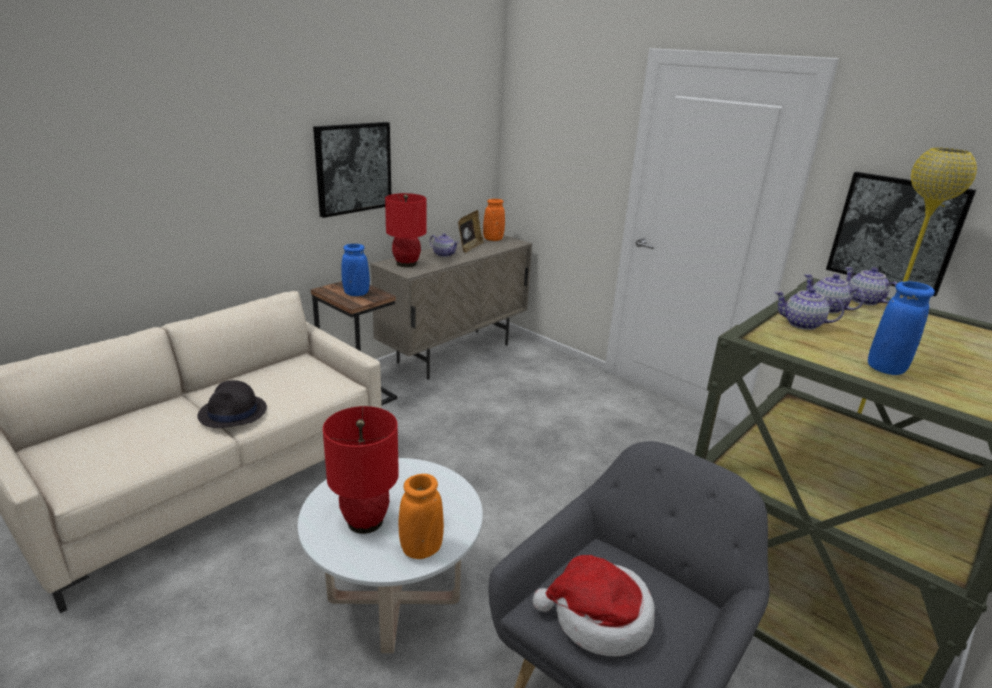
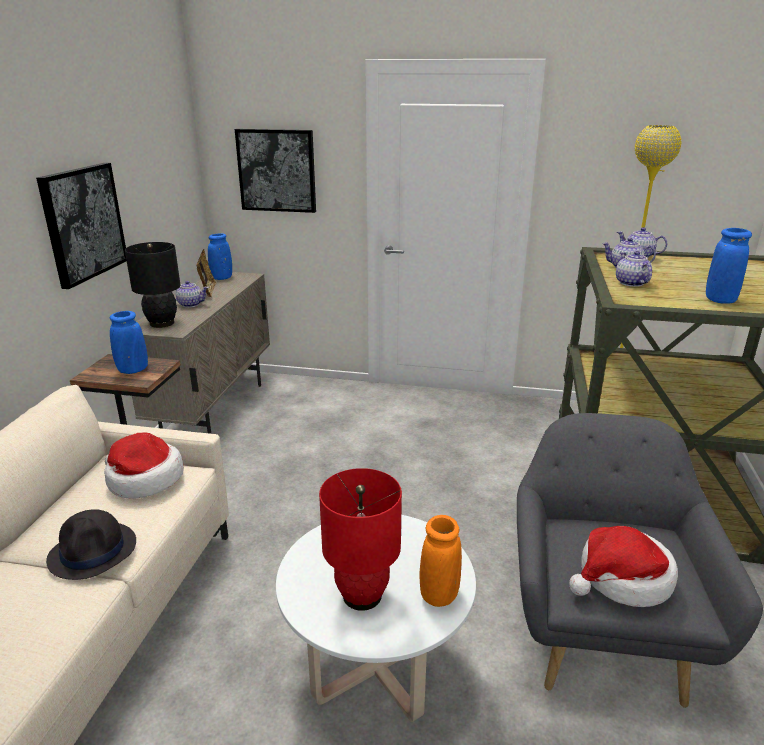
camera: 30 degrees left, 0 degrees up
(309, 377) = (144, 479): none -> hat
(406, 263) = (162, 323): red table lamp -> black table lamp
(493, 239) = (221, 278): orange vase -> blue vase
(803, 324) = (631, 283): teapot -> teapot turned 90 degrees clockwise
(896, 232) = (612, 199): picture -> picture (277, 170)

